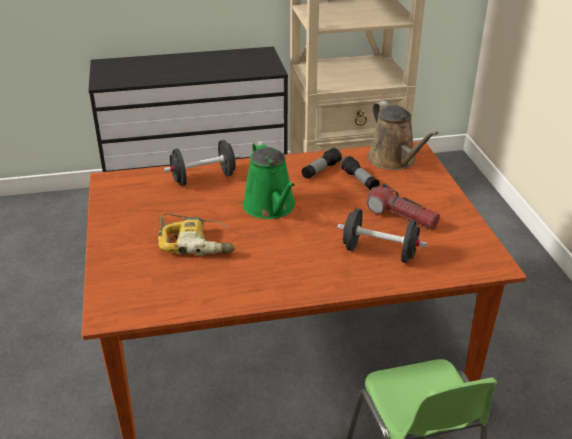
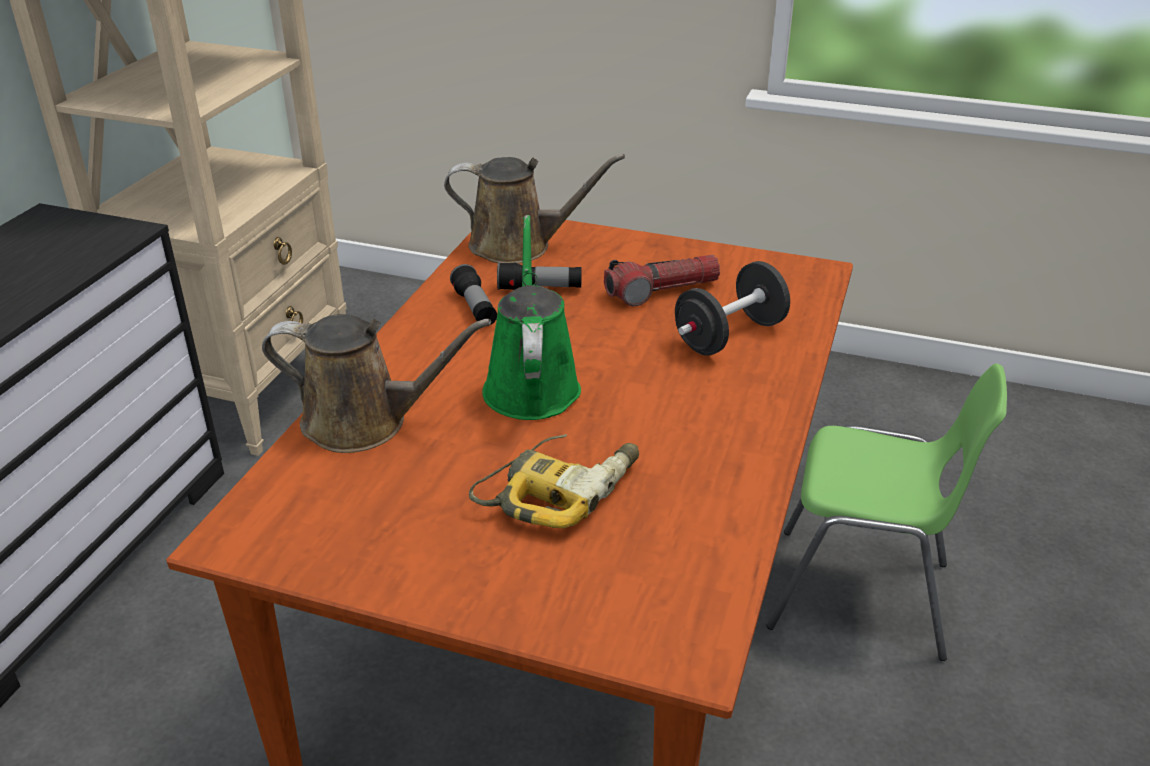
camera: 60 degrees left, 0 degrees up
(203, 178) = (365, 422): black dumbbell -> brown watering can
(271, 207) = (531, 384): green watering can -> green watering can turned 105 degrees counterclockwise

